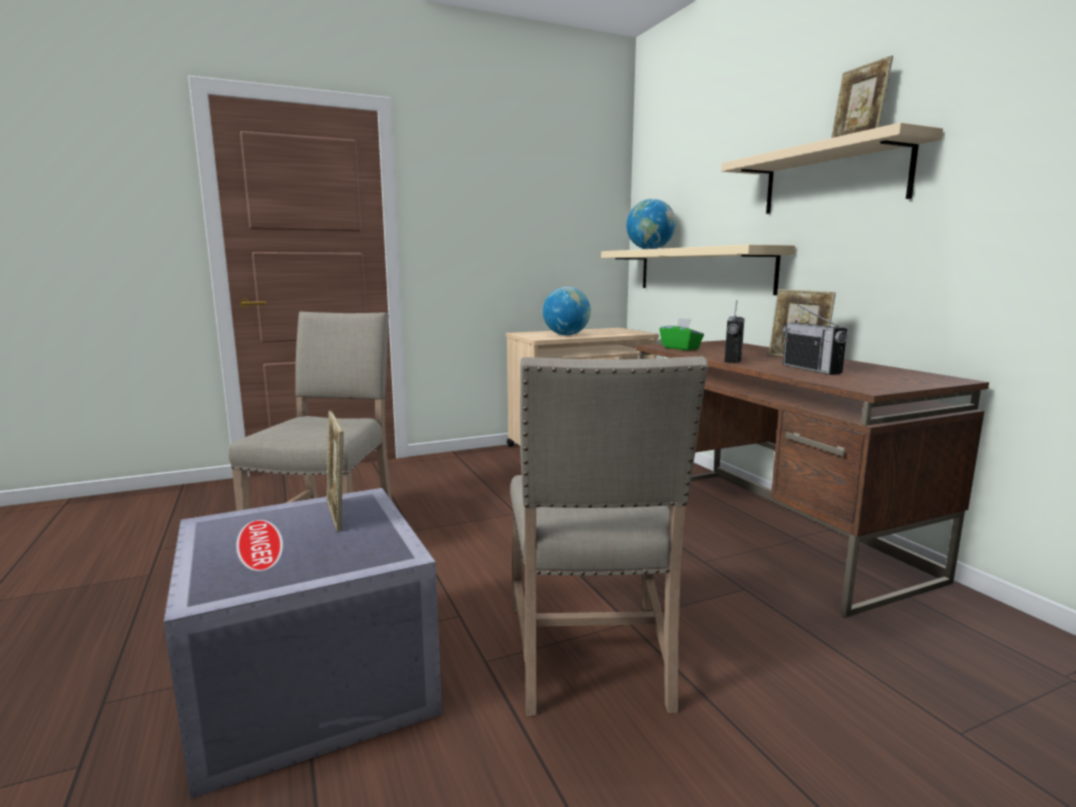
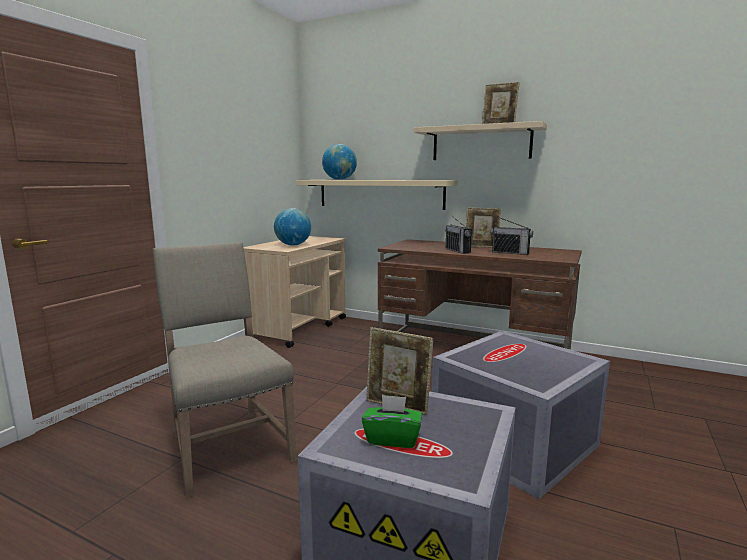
camera: 40 degrees left, 0 degrees up
(591, 657) = (515, 444): beige chair -> grey storage box
(681, 348) = (409, 247): green tissue box -> green tissue box (392, 439)

